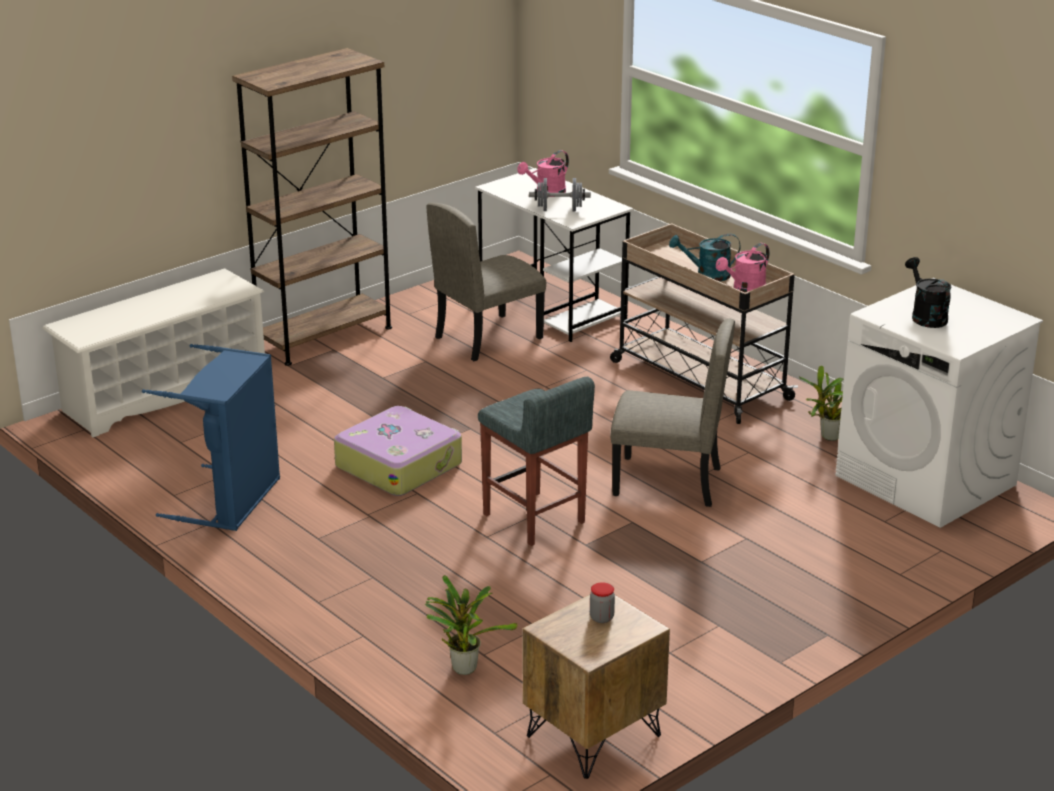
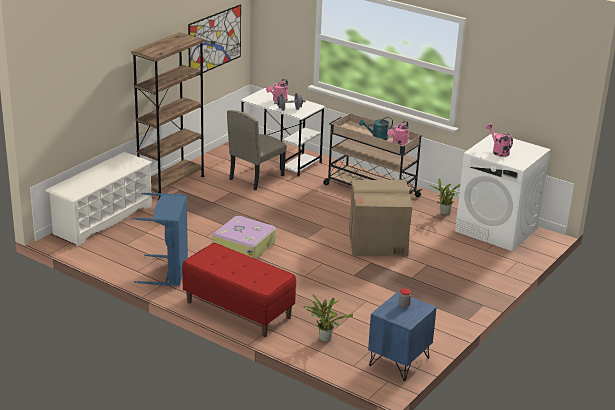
camera: 15 degrees left, 0 degrees up
(322, 590) = (238, 310): none -> red bench
(434, 71) = (215, 40): none -> picture
(534, 519) = (323, 265): grey stool -> none
(594, 737) = (399, 362): brown nightstand -> blue nightstand
(667, 482) = (378, 242): beige chair -> cardboard box
(925, 316) = (498, 151): black watering can -> pink watering can

